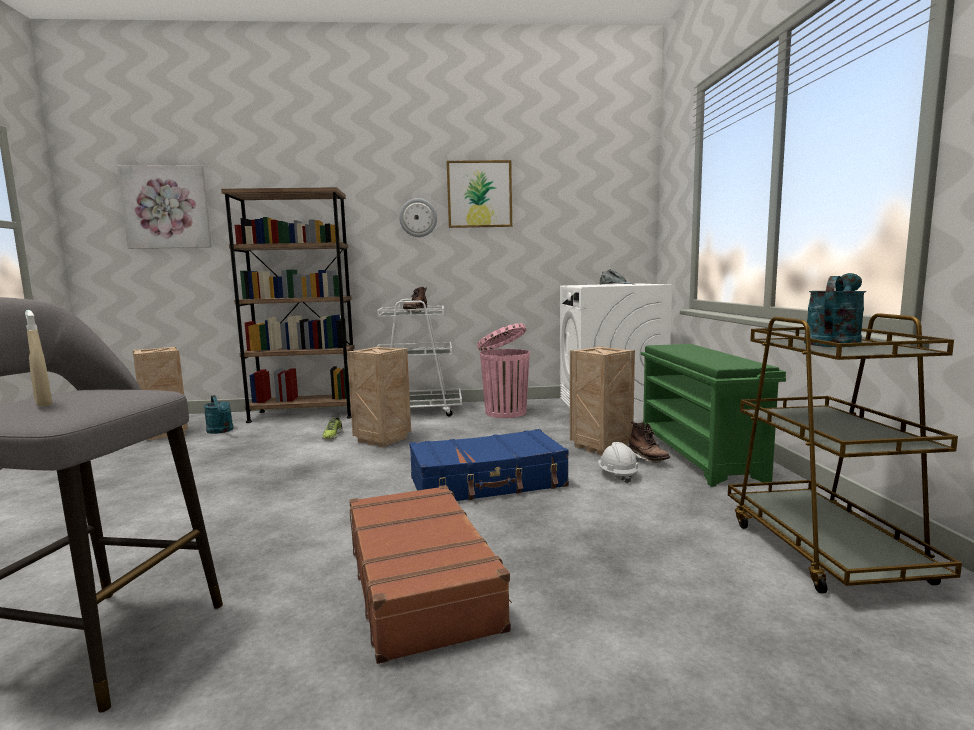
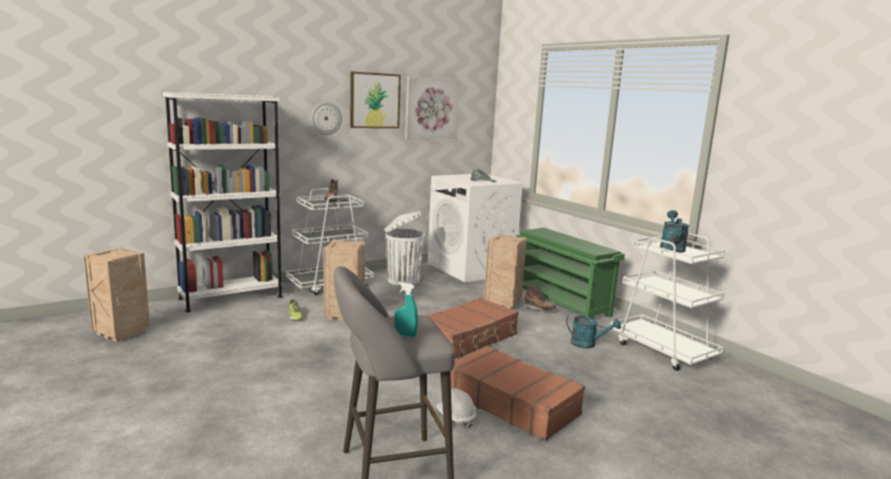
camera: 30 degrees left, 5 degrees up
(43, 404) = (405, 335): beige spray bottle -> turquoise spray bottle
(167, 207) = (79, 99): picture -> picture (431, 108)
(221, 431) = (178, 323): turquoise watering can -> turquoise watering can (588, 344)
(304, 414) = (231, 298): brown bookcase -> white bookcase
(488, 483) = (467, 339): blue suitcase -> brown suitcase
(504, 412) = (402, 280): pink trash can -> white trash can
(617, 475) = (534, 322): white hard hat -> white hard hat (455, 418)
(824, 550) = (662, 350): brown cart -> white cart

